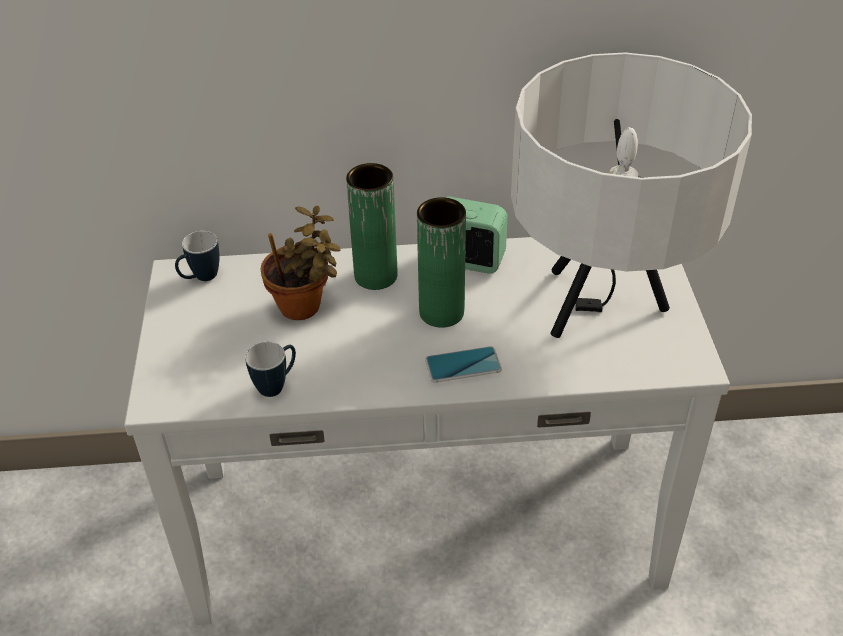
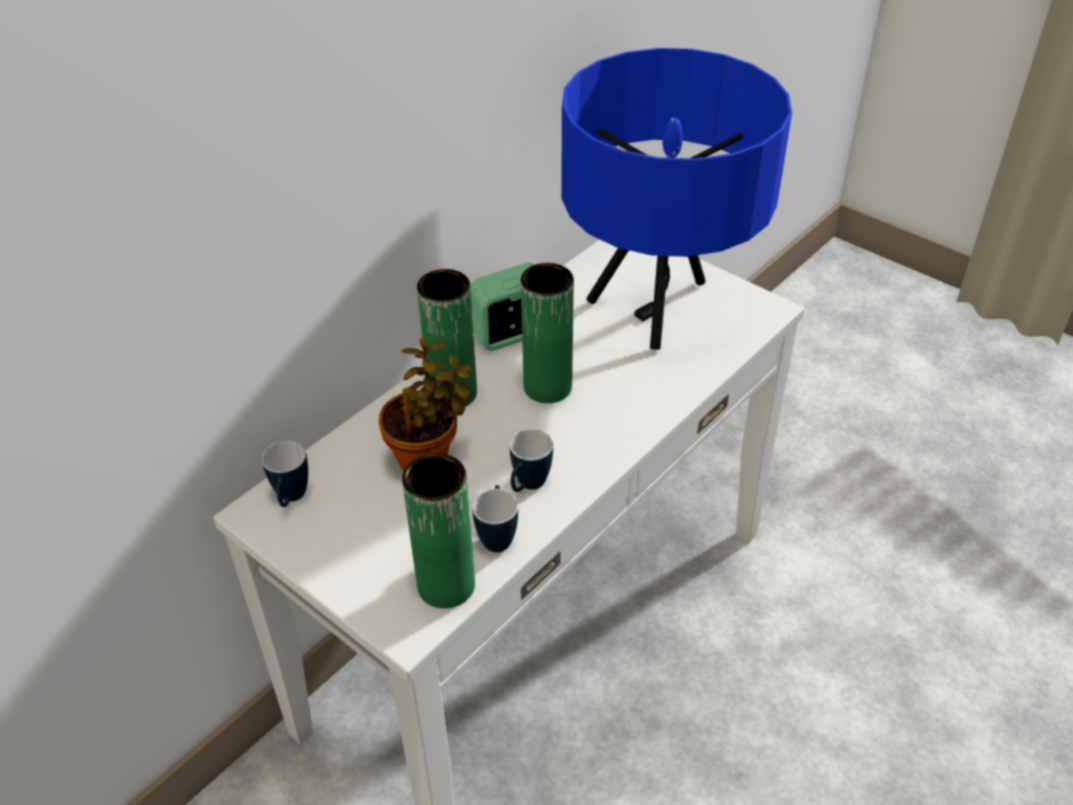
camera: 45 degrees left, 0 degrees up
(209, 392) = (446, 585): none -> green vase
(337, 368) = (527, 486): none -> mug
(463, 365) = (620, 415): phone -> none
(604, 308) = (659, 307): white table lamp -> blue table lamp

